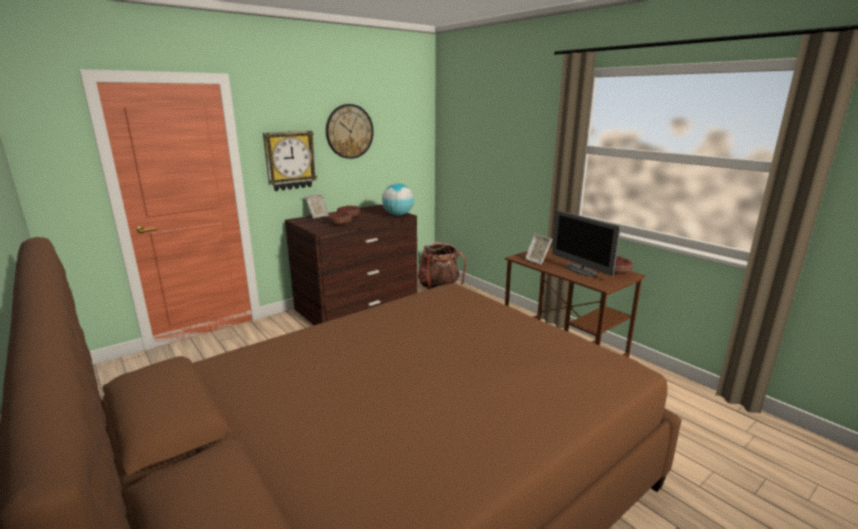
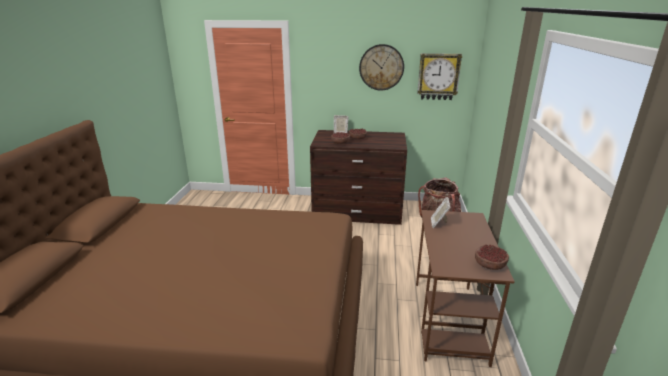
camera: 45 degrees right, 5 degrees up
(290, 160) = (327, 86): wall clock -> wall clock (438, 76)
(398, 215) = (394, 145): globe -> none
(580, 270) = (458, 247): monitor -> none

